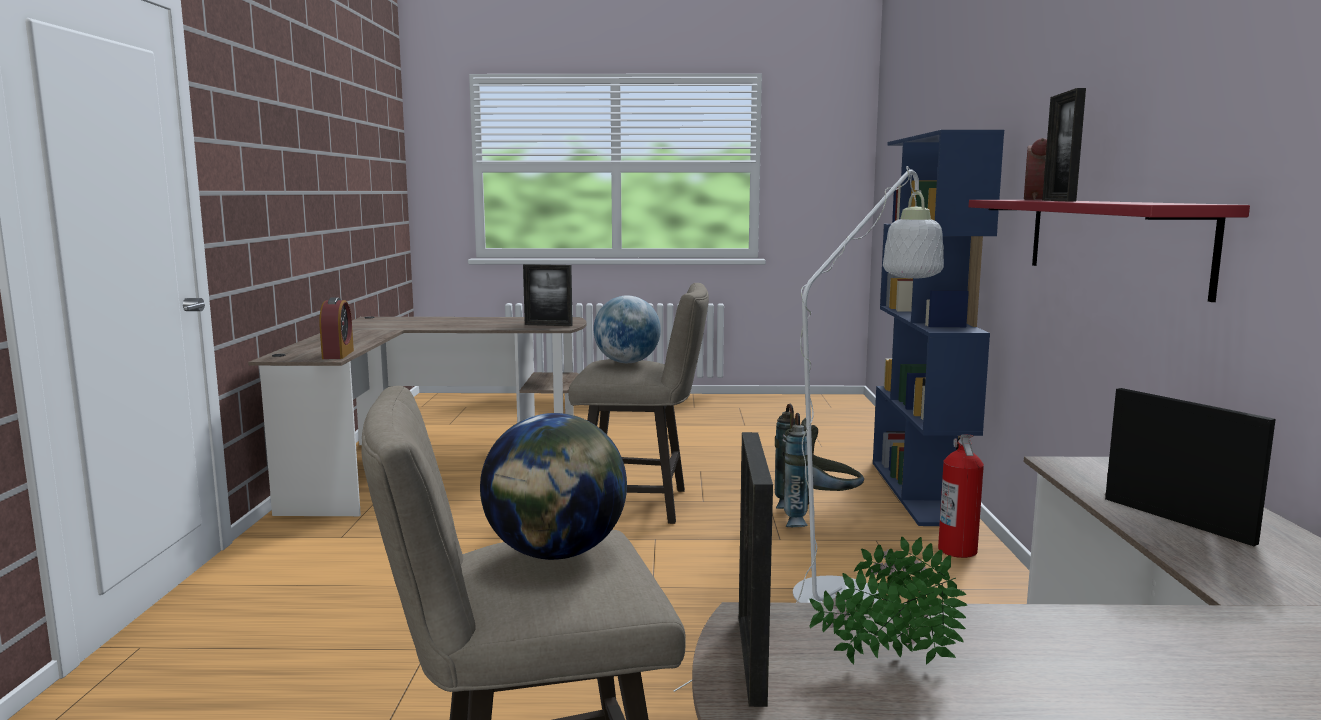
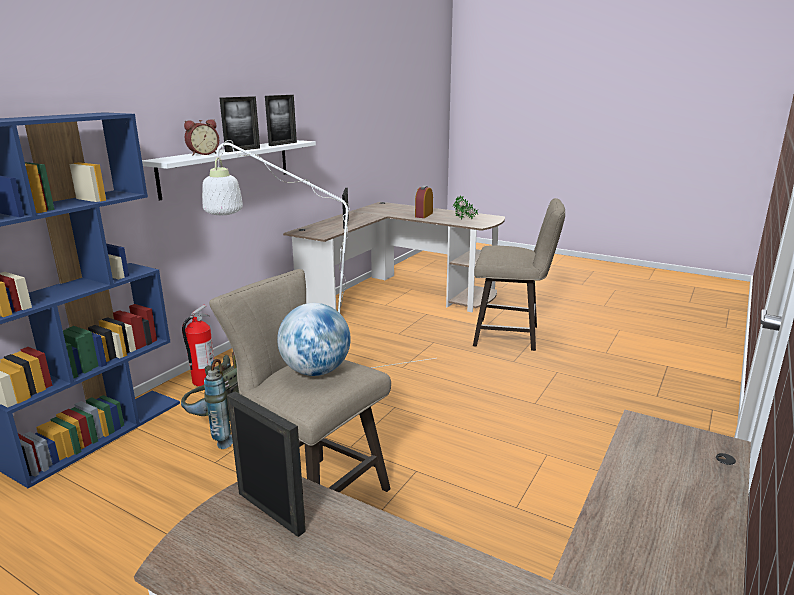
camera: 150 degrees left, 10 degrees up
(338, 354) = (637, 436): alarm clock -> alarm clock (424, 215)
(555, 554) = (507, 250): globe -> none
(751, 658) = (487, 222): picture frame -> picture frame (283, 144)
(1110, 241) = (227, 167): red shelf -> white shelf

